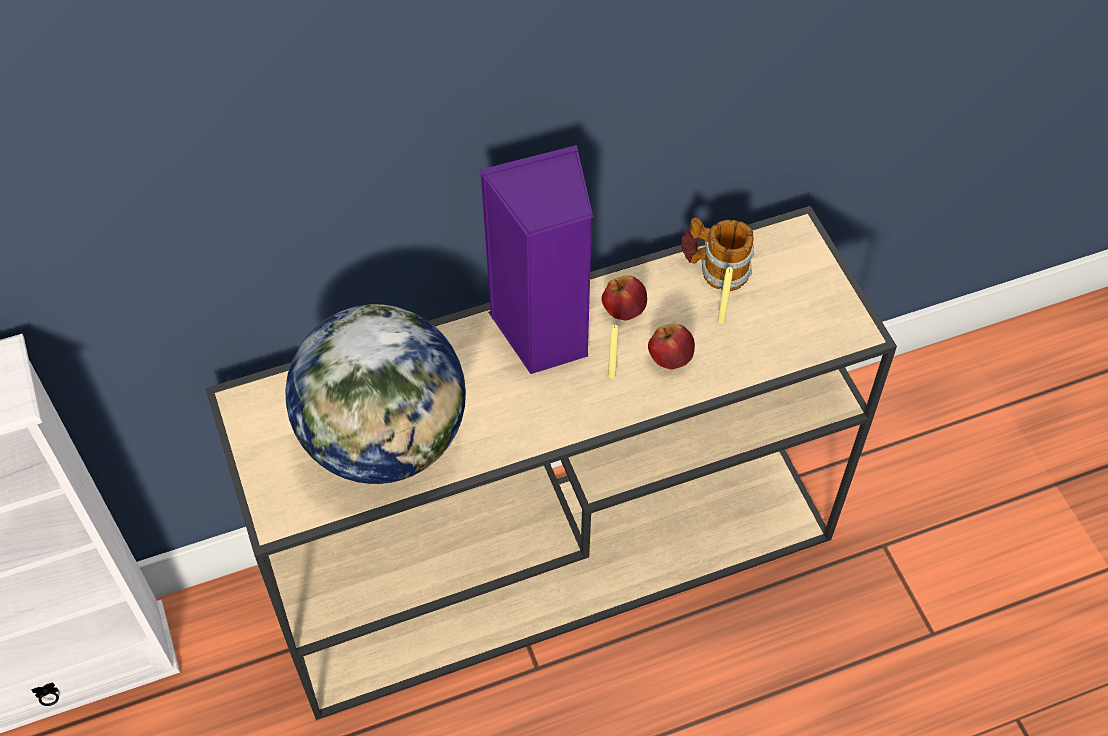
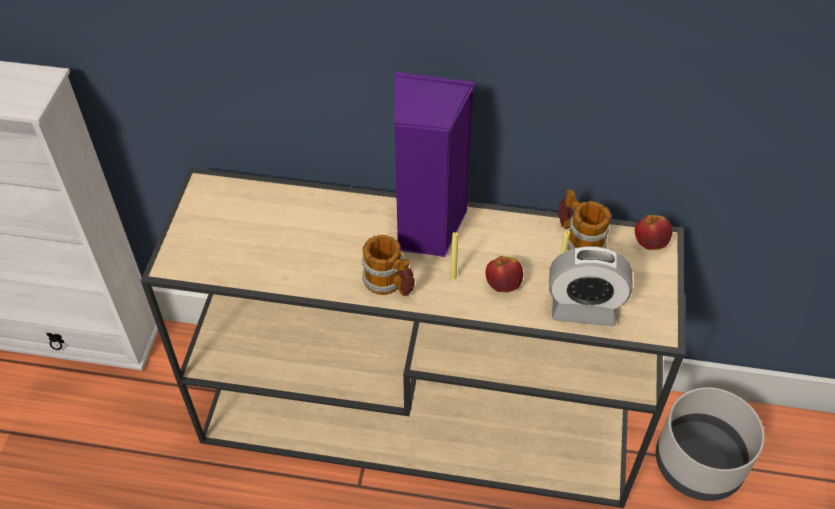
camera: 30 degrees right, 5 degrees down
(385, 440) = (273, 249): globe -> none
(549, 417) = (390, 284): none -> mug
(623, 311) = (492, 239): apple -> apple (650, 243)
(770, 345) = (583, 309): none -> alarm clock
(876, 453) = (698, 464): none -> grey planter

